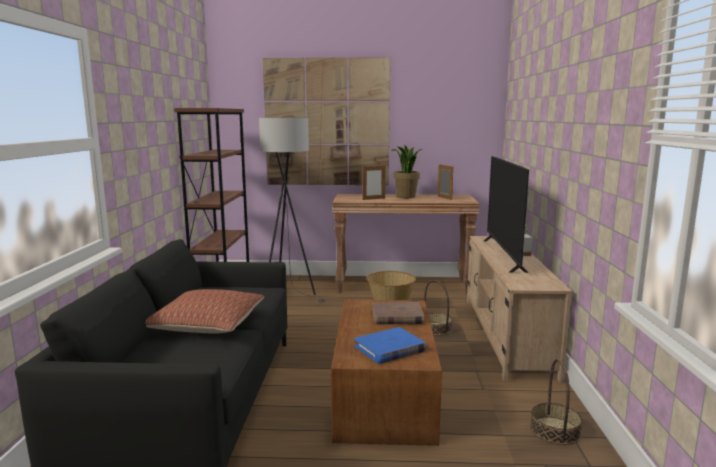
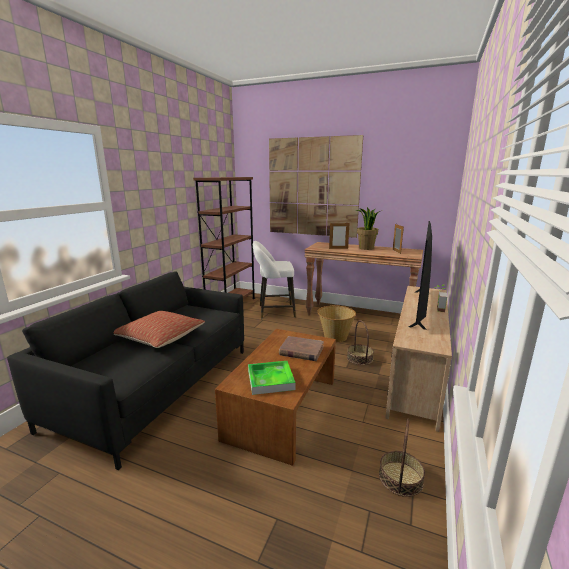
camera: 20 degrees right, 5 degrees up
(290, 293) = (274, 311): grey floor lamp -> white stool
(390, 349) = (270, 380): blue book -> tray

